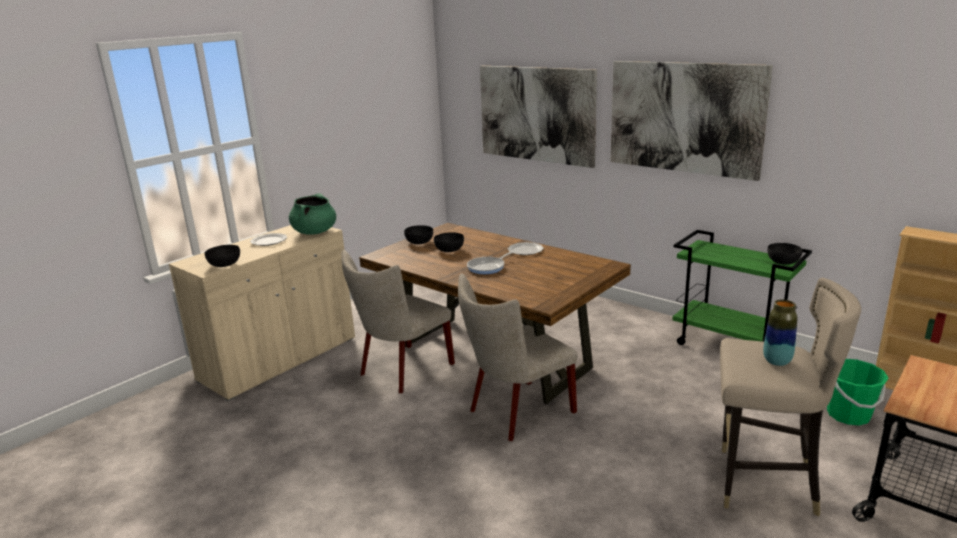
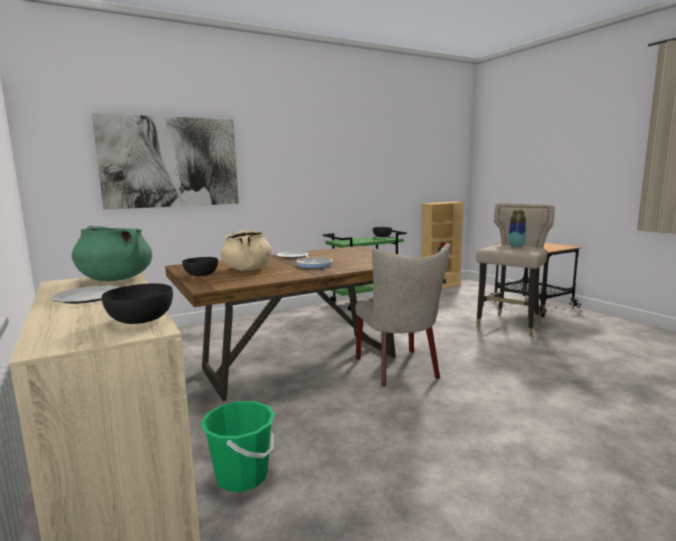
camera: 70 degrees left, 10 degrees down
(402, 371) = (276, 409): beige chair -> none
(449, 250) = (247, 269): black bowl -> beige cooking pot
(684, 117) = (305, 155): picture -> none
(848, 415) = (454, 299): green bucket -> green bucket (242, 476)

